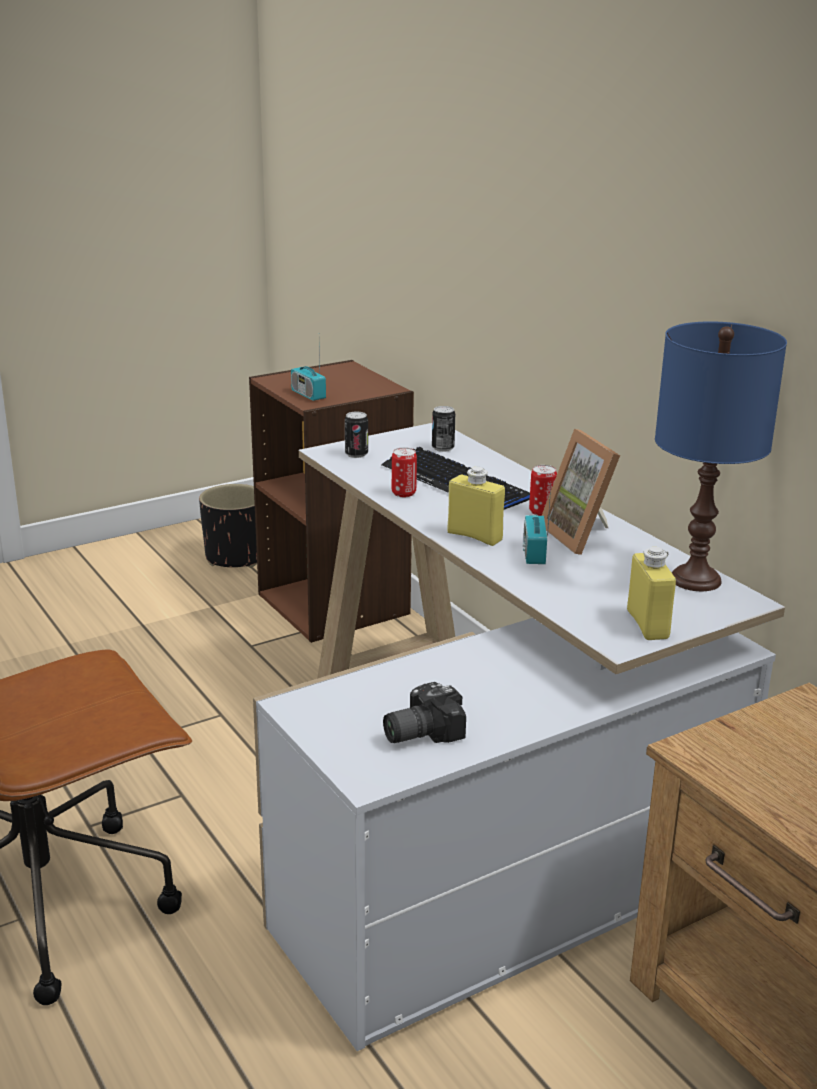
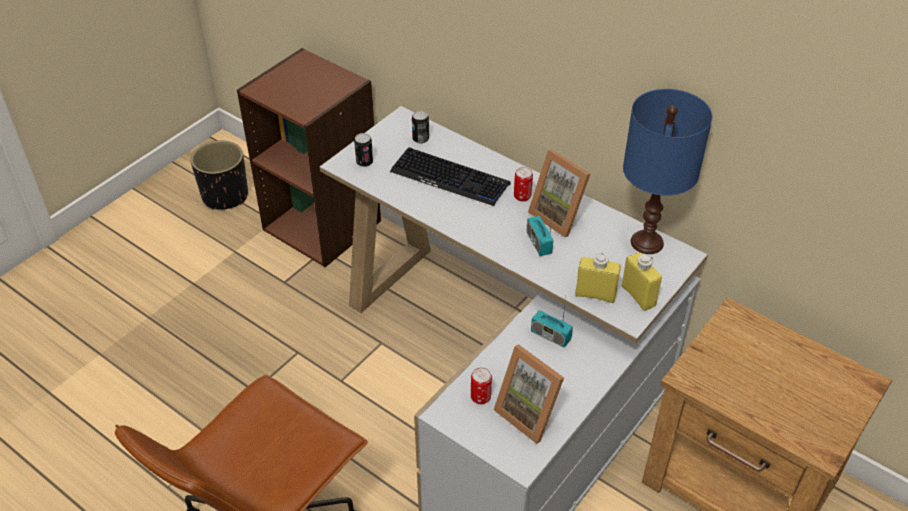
camera: 20 degrees left, 20 degrees up
(308, 395) = (296, 103): radio -> radio (550, 336)
(403, 493) = (422, 200): can -> can (480, 397)
(419, 732) = (530, 413): camera -> picture frame
(474, 536) = (492, 235): yellow bottle -> yellow bottle (595, 294)

